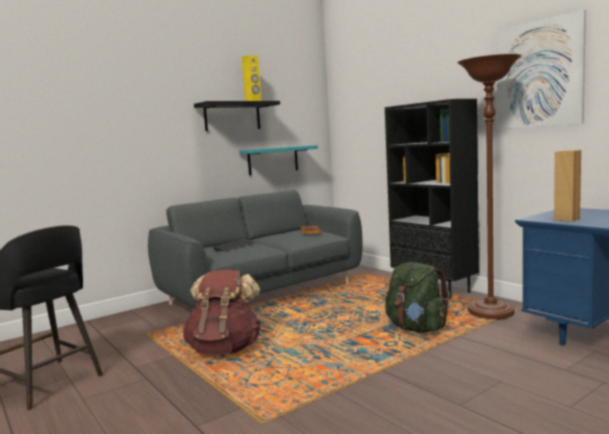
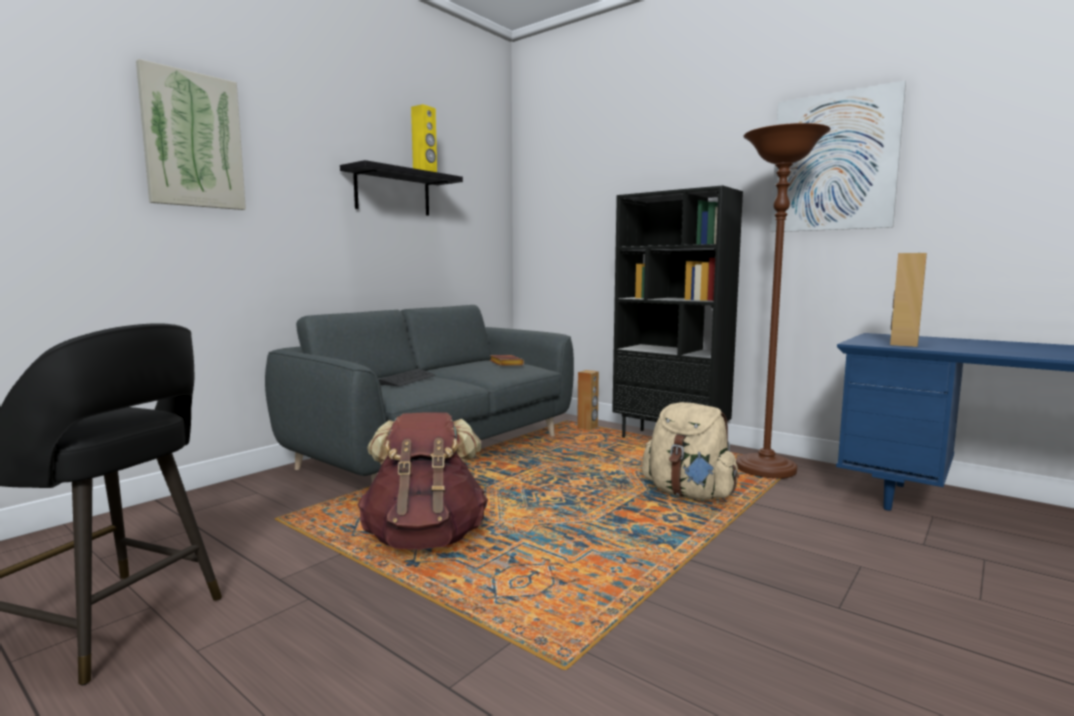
camera: 15 degrees left, 0 degrees up
(100, 103) = (192, 140): none -> picture
(273, 160) = (443, 262): turquoise shelf -> none
(378, 278) = (587, 428): none -> brown speaker
(416, 328) = (689, 494): green backpack -> beige backpack

